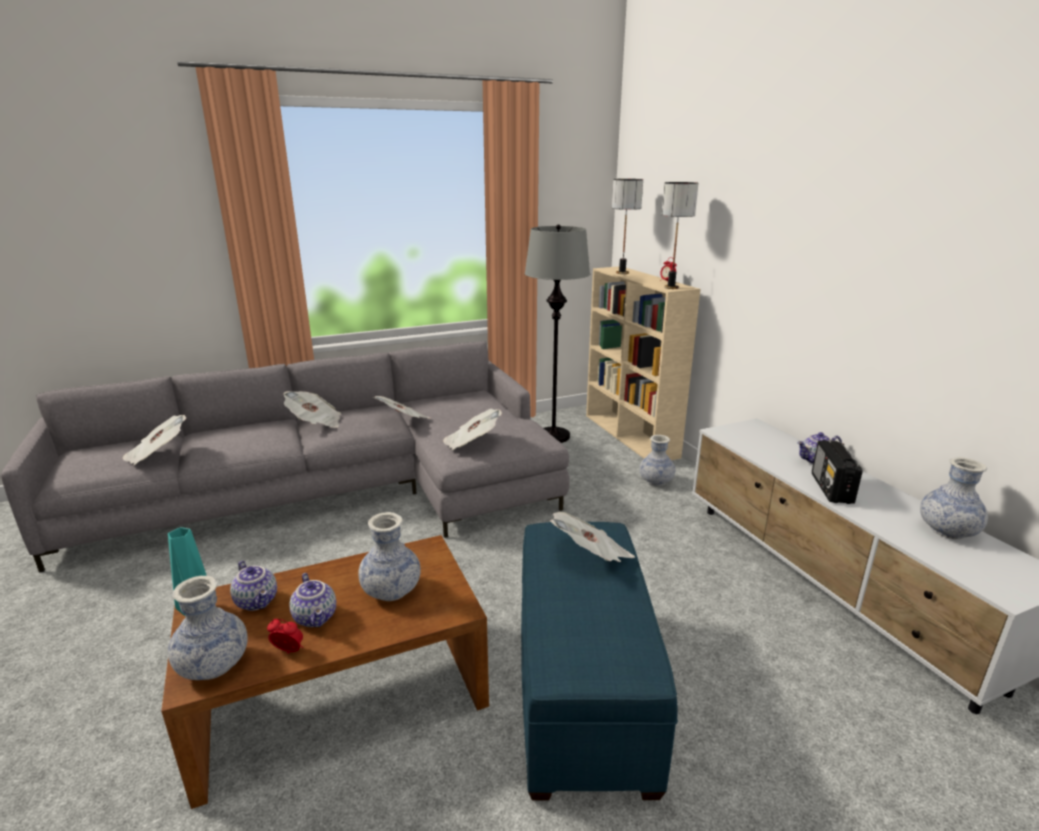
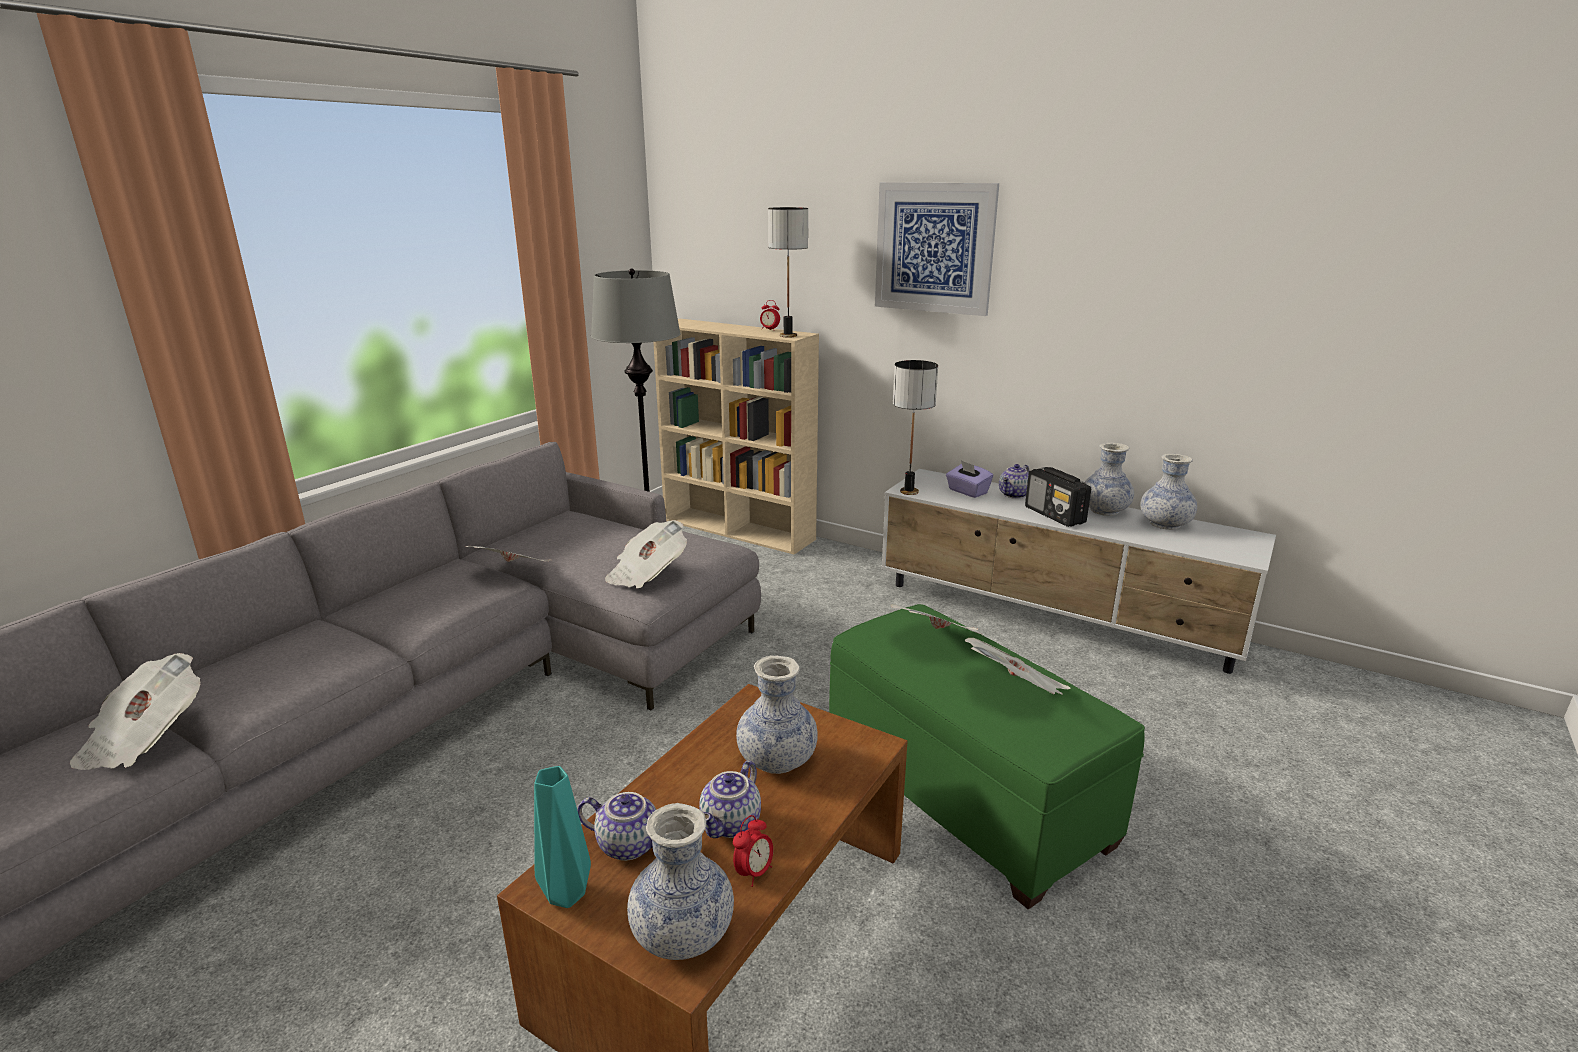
camera: 35 degrees left, 0 degrees up
(289, 652) = (754, 872): alarm clock -> alarm clock turned 150 degrees clockwise
(315, 423) = (382, 611): newspaper -> newspaper (1016, 691)
(316, 617) = (732, 824): teapot -> teapot turned 90 degrees clockwise
(583, 690) = (965, 794): blue ottoman -> green ottoman
(622, 273) = (700, 326): table lamp -> table lamp (908, 491)
(656, 481) = (816, 570): vase -> vase (1104, 511)
(773, 447) = (967, 492): none -> purple tissue box
(791, 222) = (934, 248): none -> picture

